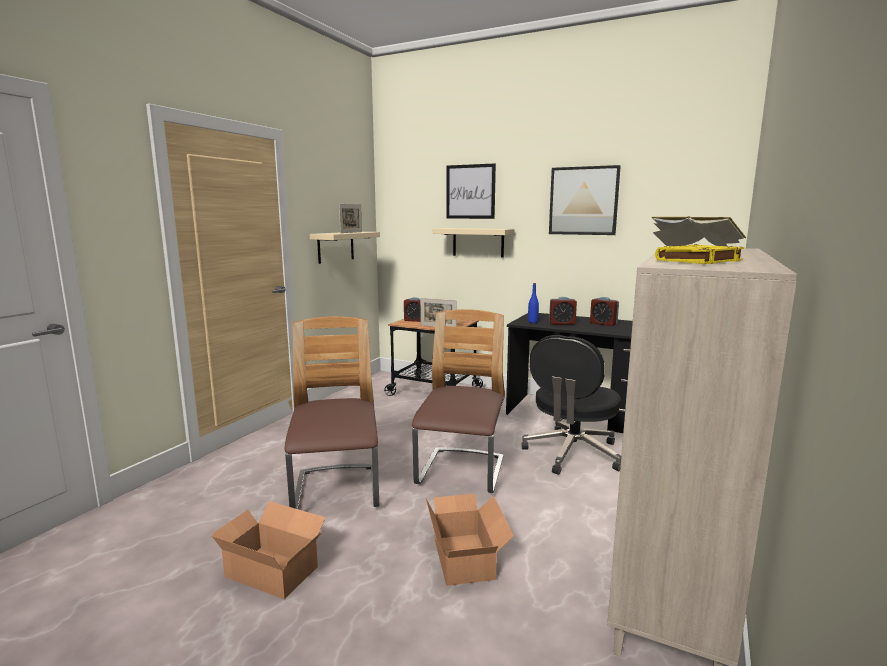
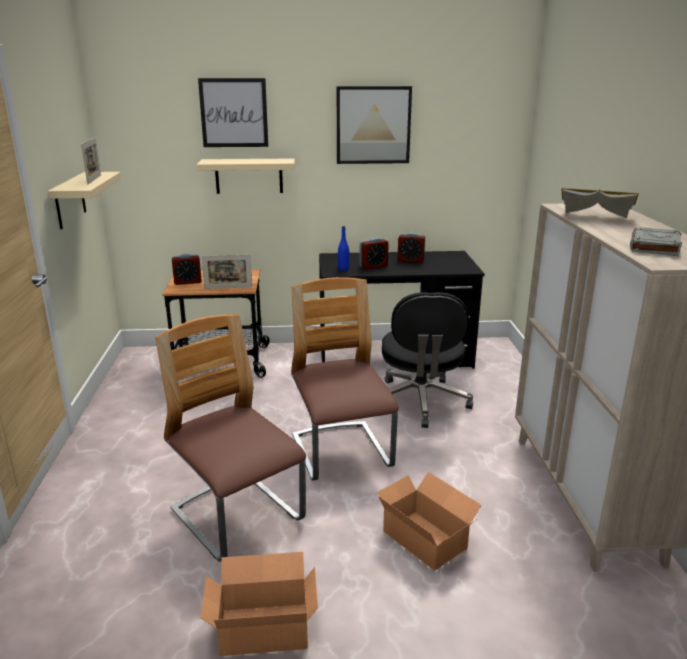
camera: 30 degrees left, 10 degrees up
(698, 260) = (655, 246): yellow book -> grey book

